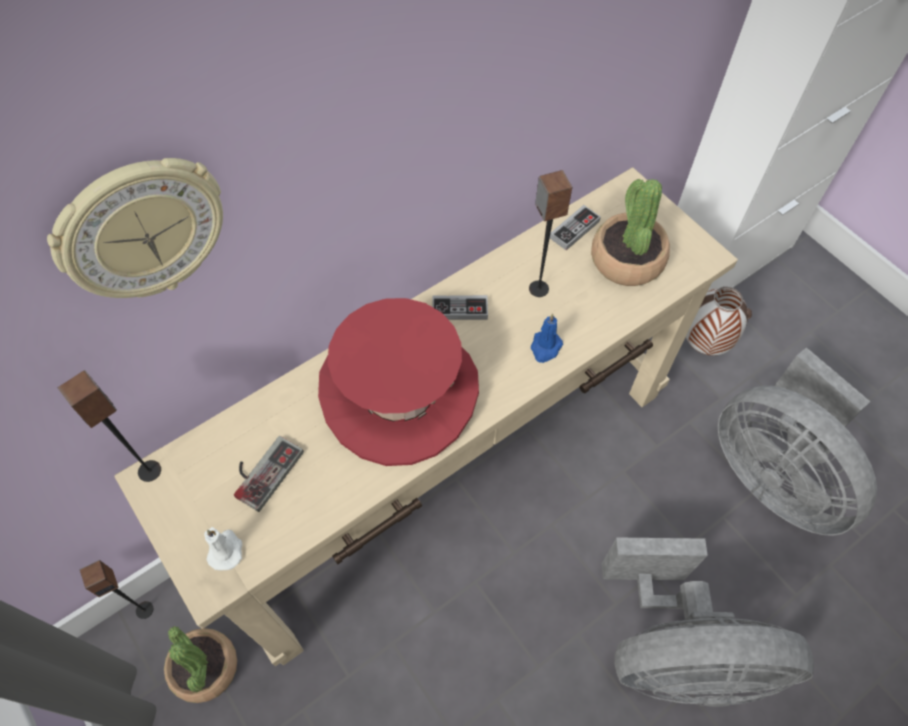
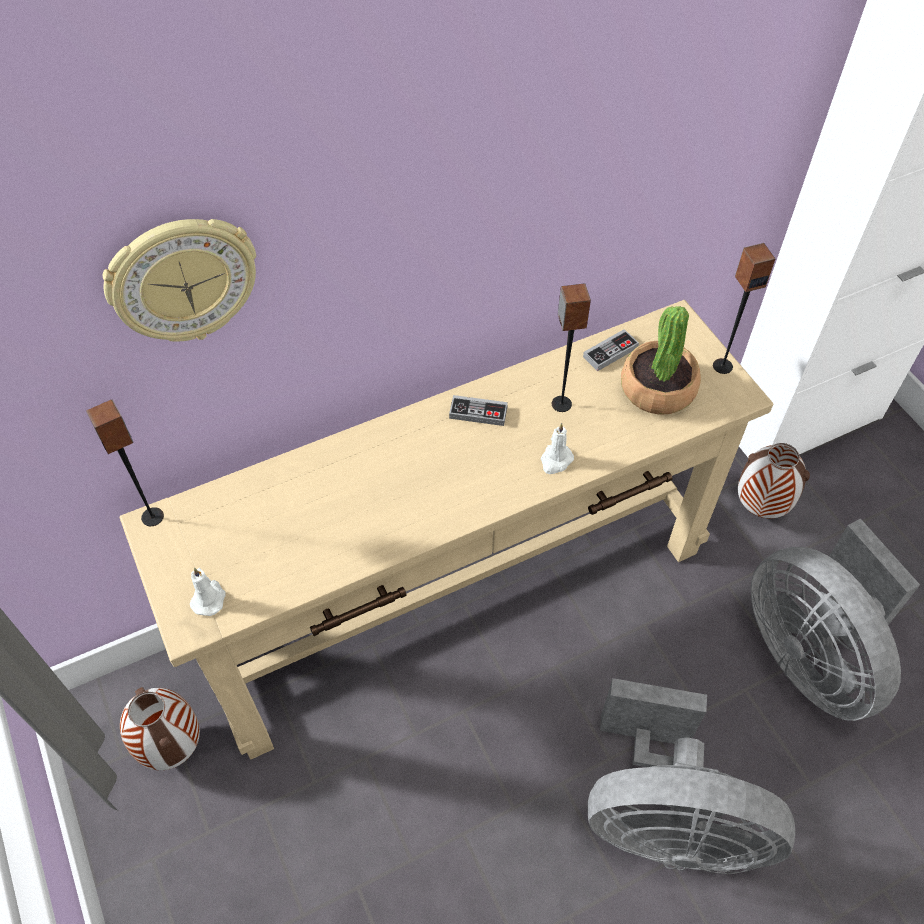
camera: 10 degrees right, 5 degrees down
(144, 609) = (123, 681): speaker -> speaker (722, 366)
(204, 667) = (172, 747): potted plant -> vase
(262, 470) = (257, 532): game controller -> none
(399, 393) = (402, 482): red hat -> none
(545, 348) = (555, 460): blue candle -> white candle

